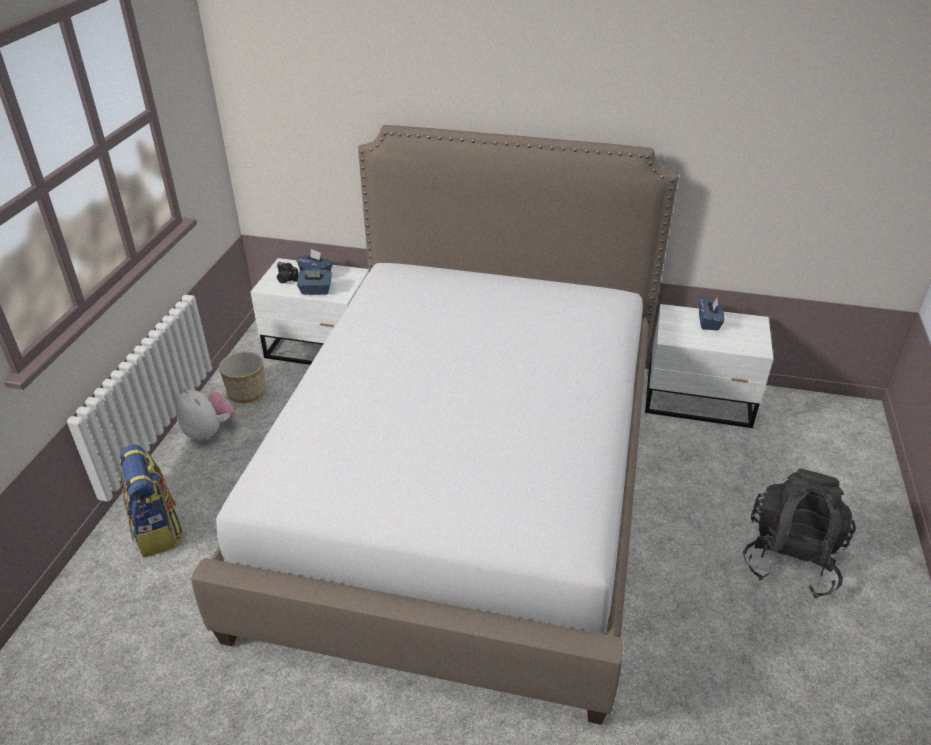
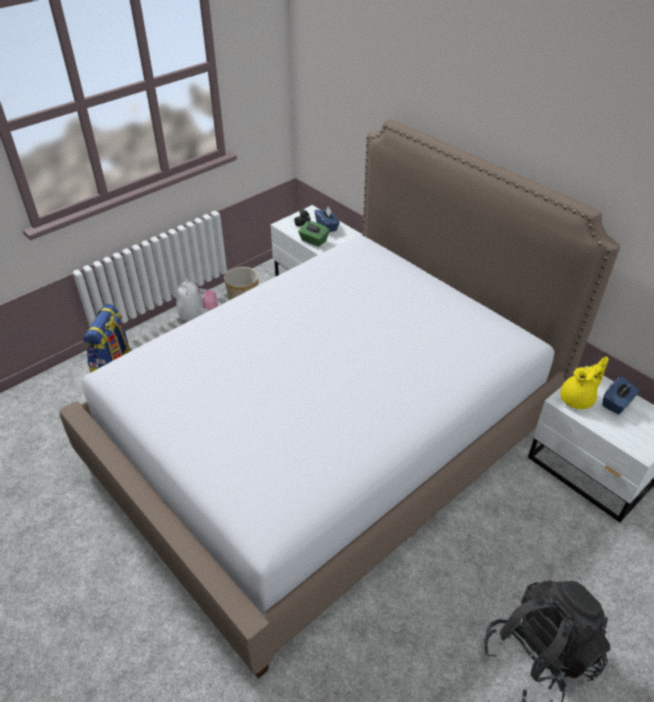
camera: 35 degrees right, 5 degrees up
(315, 291) = (313, 241): blue tissue box -> green tissue box
(680, 332) = (578, 399): none -> yellow teapot

